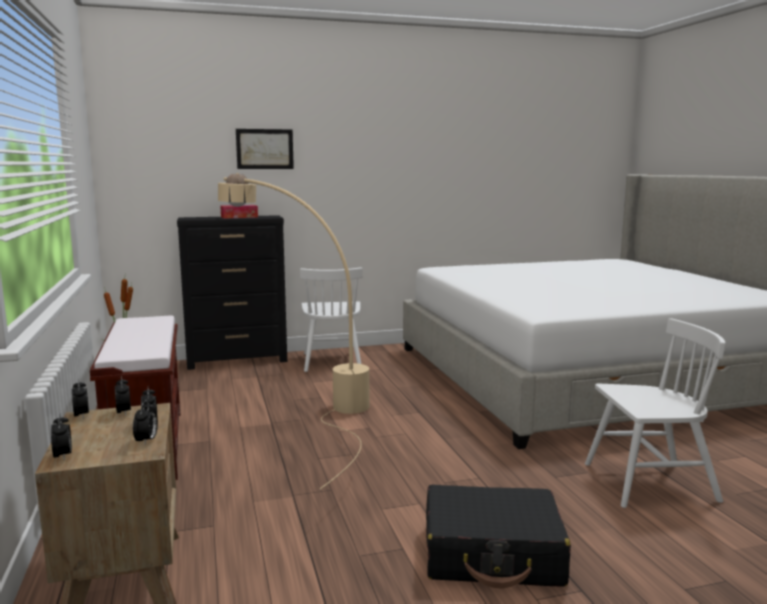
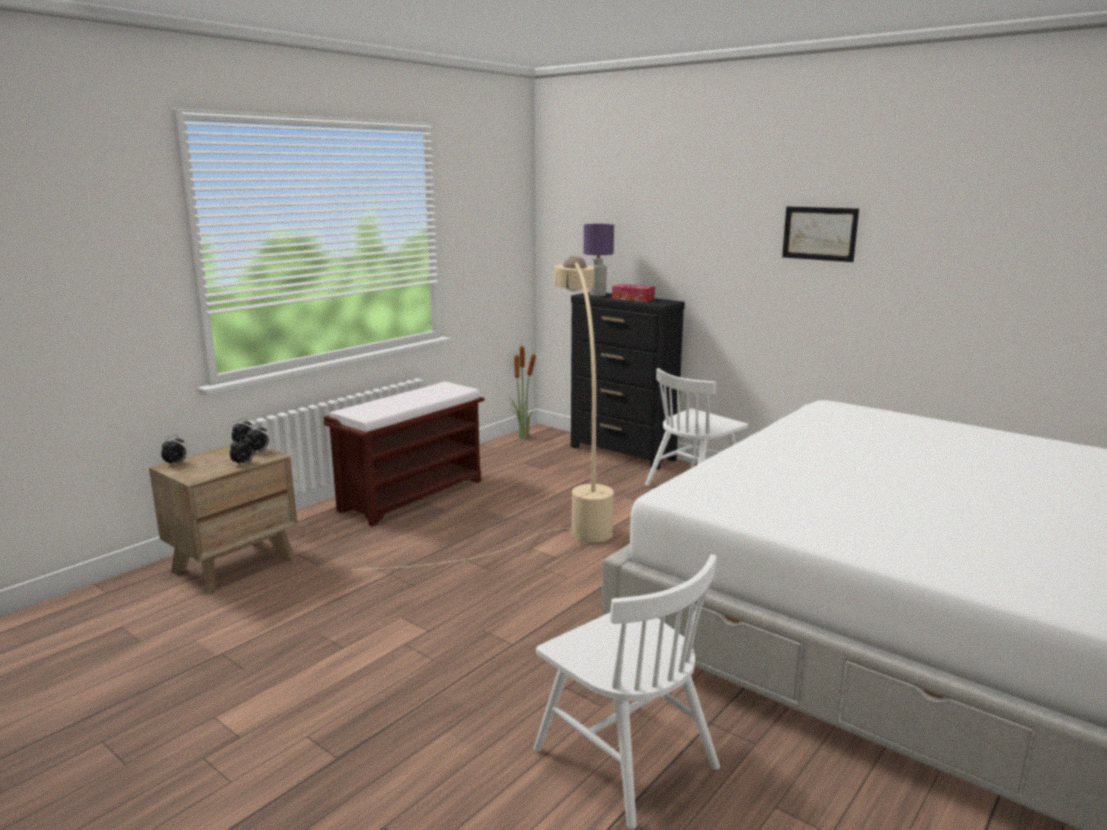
camera: 55 degrees right, 5 degrees up
(147, 441) = (213, 472): alarm clock -> none
(198, 218) = (597, 295): none -> purple table lamp
(265, 149) = (678, 222): picture -> picture (819, 233)
(493, 554) = (366, 693): black suitcase -> none

